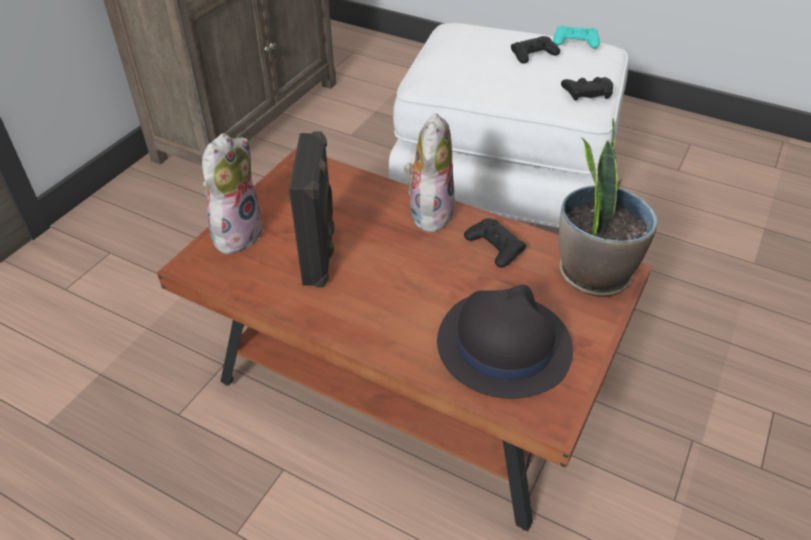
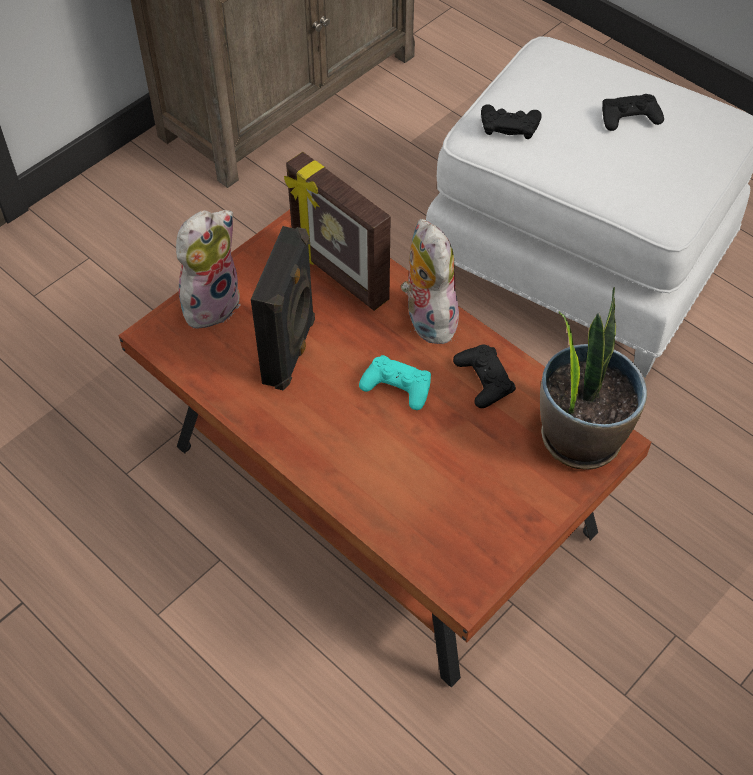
camera: 15 degrees right, 10 degrees up
(343, 194) = (338, 275): none -> picture frame
(429, 212) = (427, 318): plush toy -> plush toy turned 45 degrees counterclockwise
(502, 345) = (446, 500): black hat -> none
(575, 42) = (695, 104): turquoise game controller -> turquoise game controller (397, 386)
(587, 92) = (674, 189): black game controller -> black game controller (509, 125)

